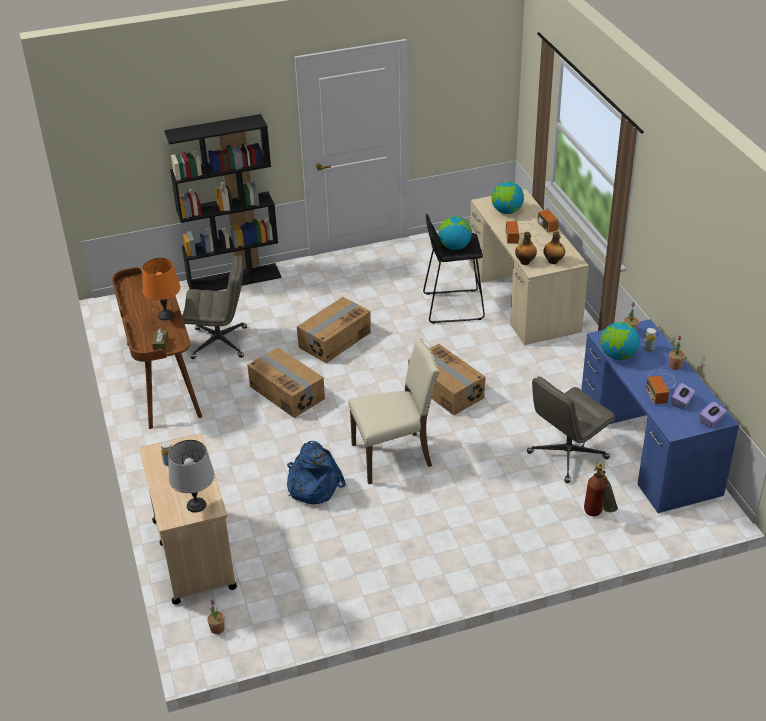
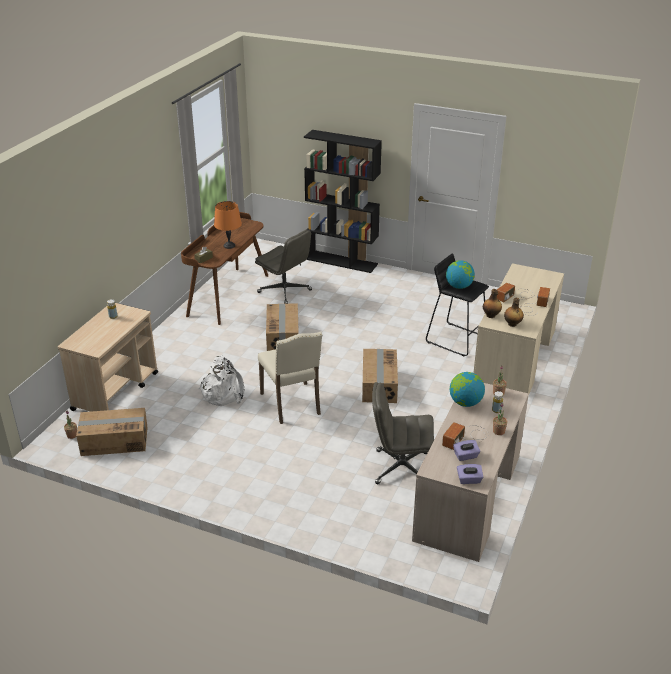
camera: 40 degrees right, 5 degrees down
(197, 505) = (92, 344): grey table lamp -> none
(312, 486) = (223, 393): blue backpack -> white backpack
(334, 340) = (352, 322): cardboard box -> cardboard box (114, 441)
(394, 456) = (292, 404): beige chair -> beige chair turned 45 degrees clockwise
(506, 211) = (527, 280): globe -> none
(598, 515) = (368, 516): fire extinguisher -> none
(648, 447) = (467, 497): blue desk -> beige desk

